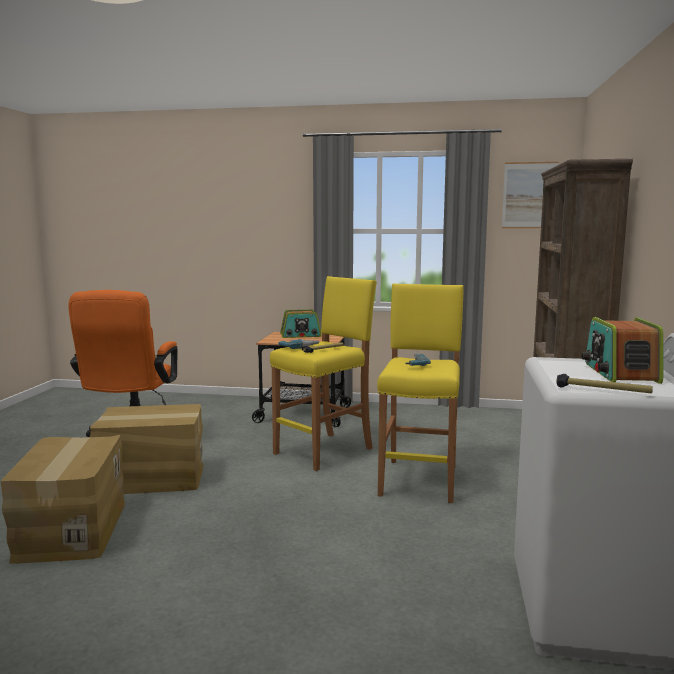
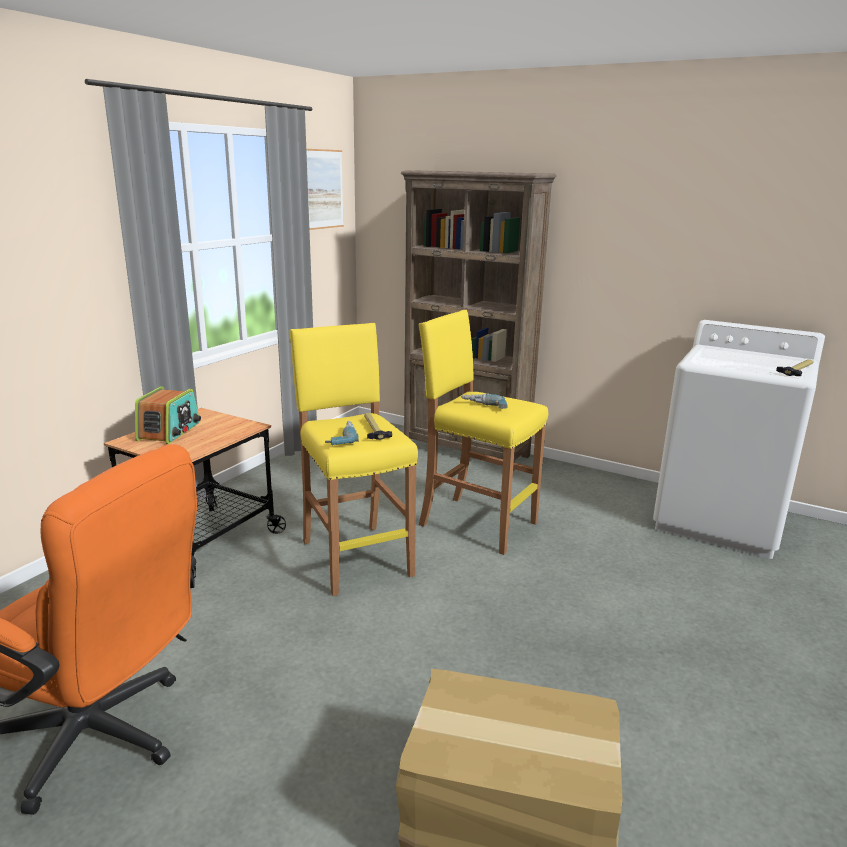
camera: 70 degrees left, 10 degrees up
(151, 479) = (347, 726): cardboard box -> none
(620, 373) = (742, 357): radio -> none

